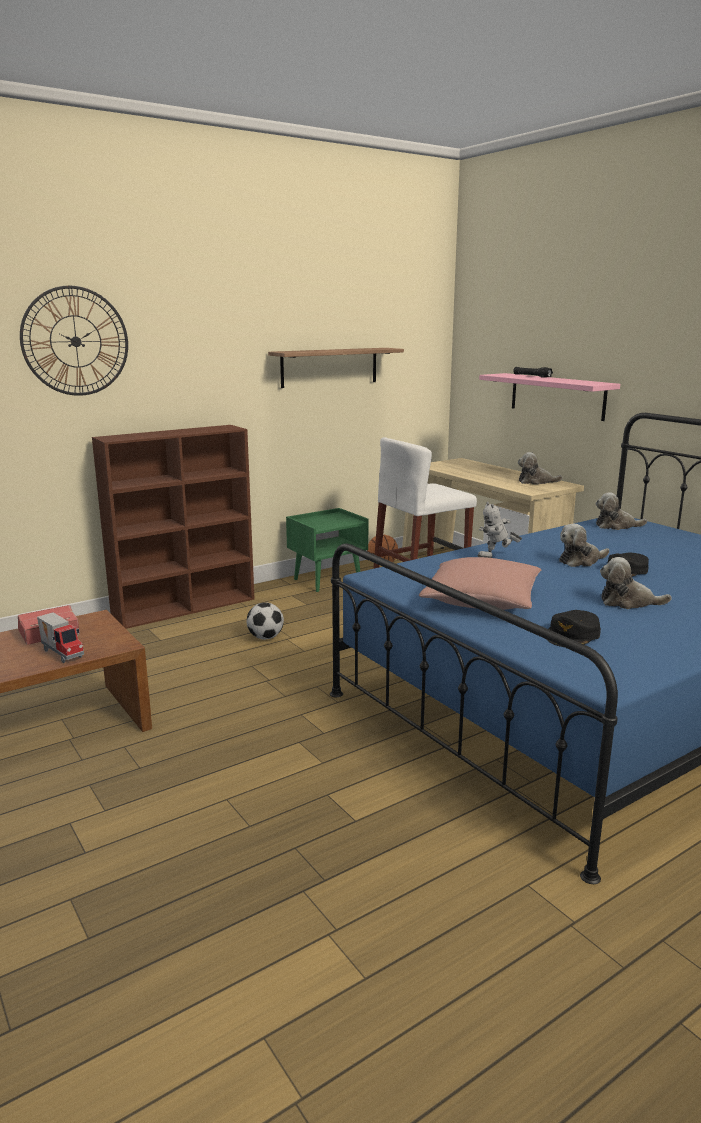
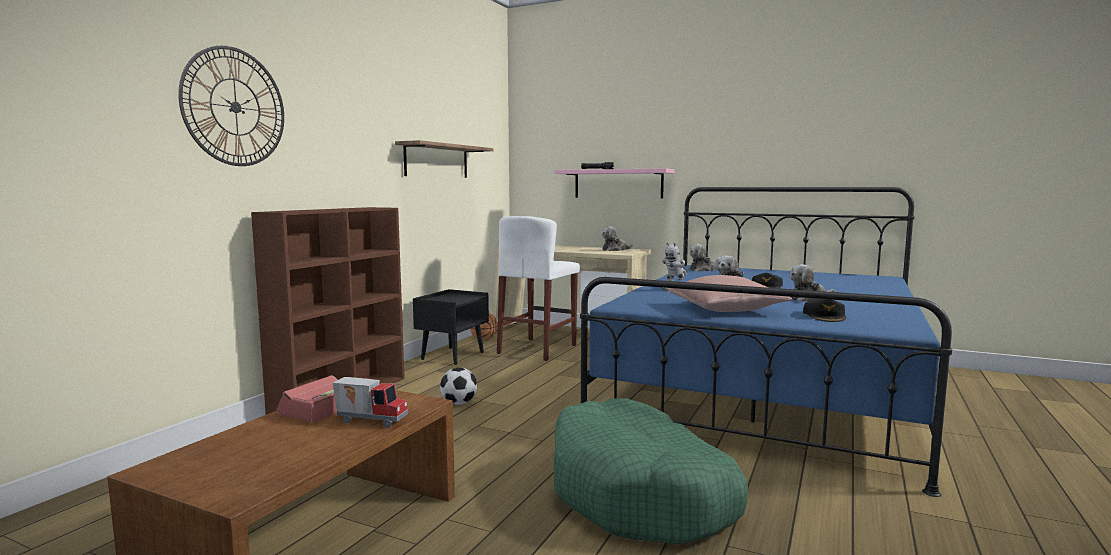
camera: 30 degrees left, 10 degrees down
(293, 774) = (640, 493): none -> green dog bed
(327, 580) = (452, 355): green nightstand -> black nightstand

